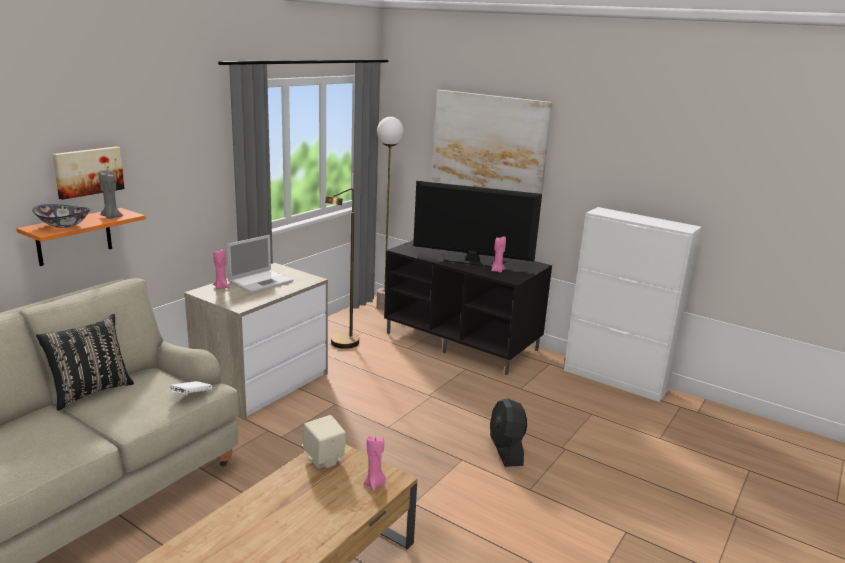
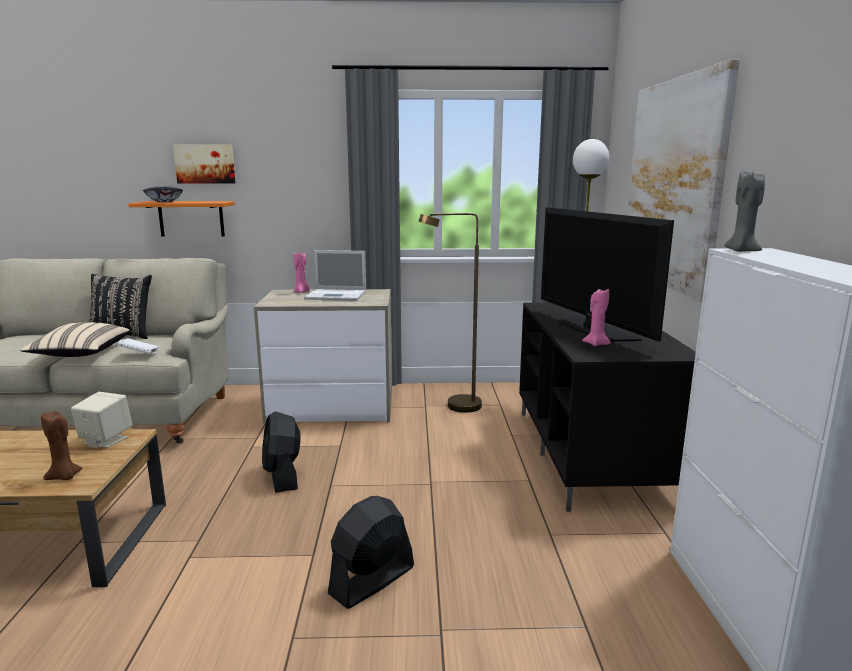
camera: 55 degrees right, 5 degrees down
(111, 217) = (202, 202): grey candle -> grey candle (741, 251)
(126, 422) = (80, 354): none -> beige pillow
(350, 439) = (283, 476): none -> black fan
(375, 484) = (64, 477): pink candle -> brown candle

